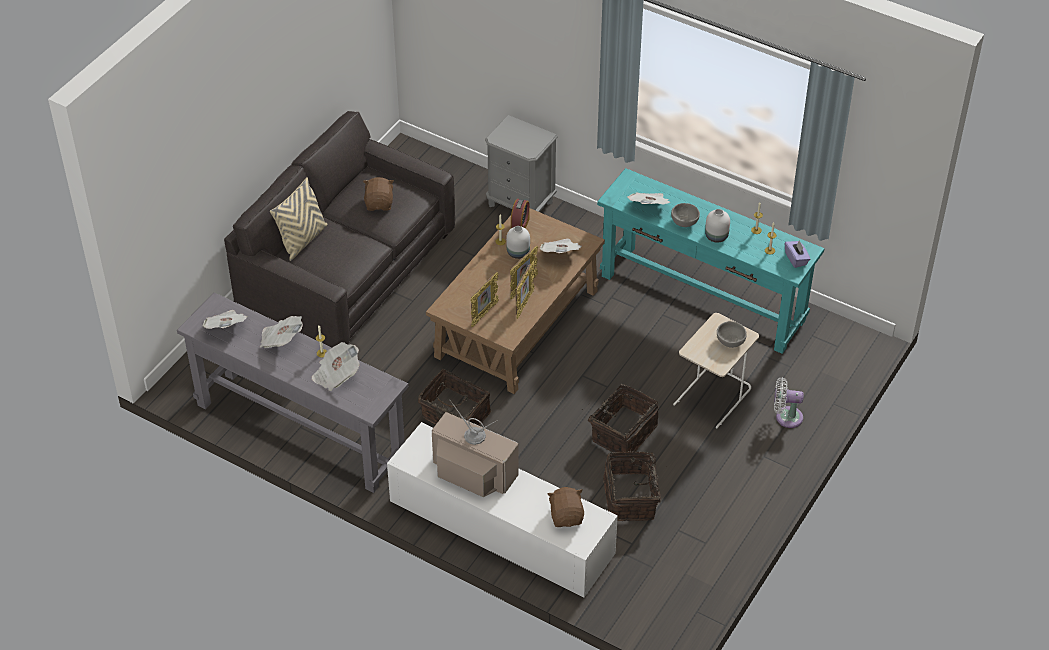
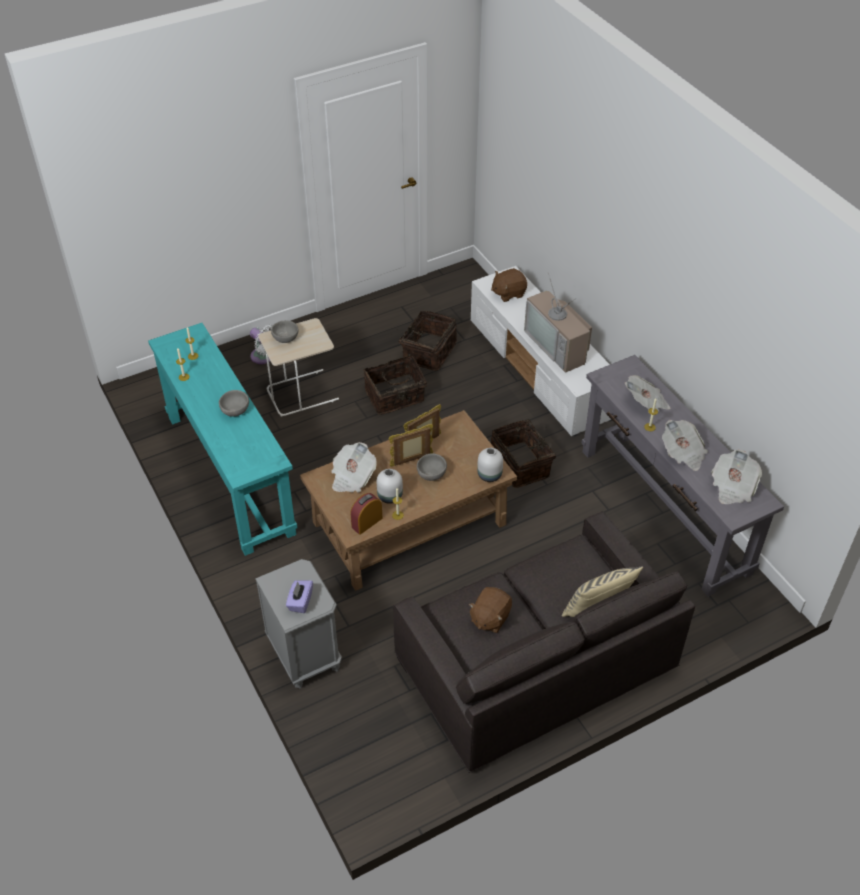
camera: 150 degrees left, 0 degrees up
(484, 314) = (465, 451): picture frame -> none
(497, 283) = (432, 474): none -> grey bowl
(566, 516) = (508, 293): brown plush toy -> brown plush toy turned 45 degrees clockwise
(649, 207) = (251, 438): newspaper -> none
(716, 236) = (223, 386): white vase -> white vase (490, 475)
(796, 259) = (181, 340): purple tissue box -> purple tissue box (300, 602)

